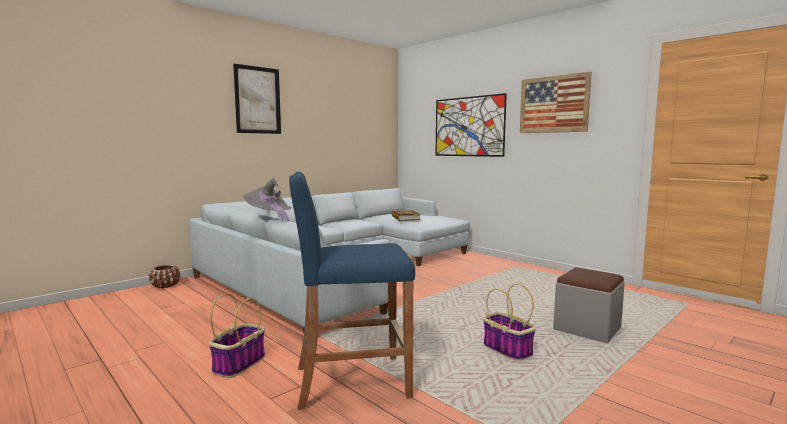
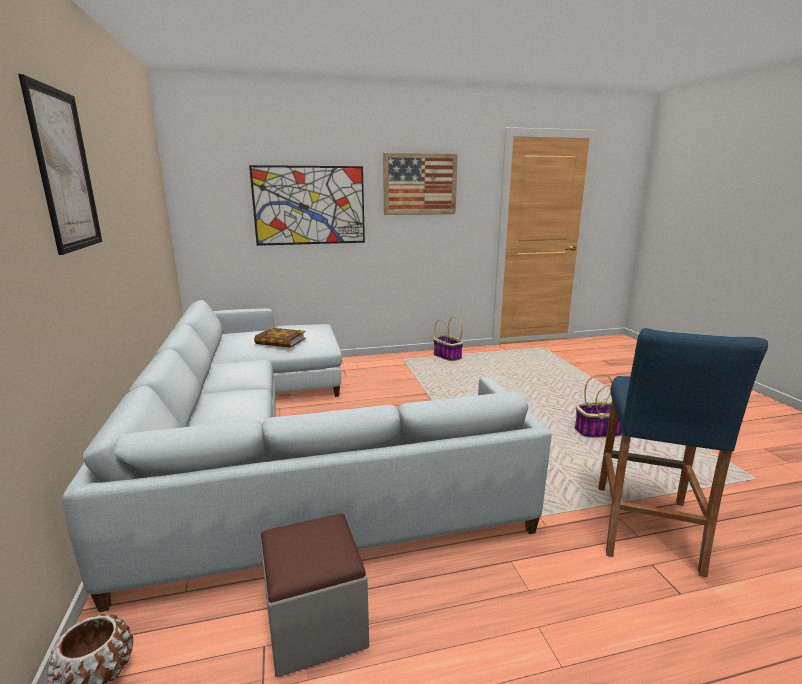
camera: 60 degrees left, 10 degrees up
(239, 364) = (581, 605): basket -> basket (446, 356)
(269, 218) = (400, 407): grey hat -> none
(587, 329) = (570, 391): grey ottoman -> grey ottoman (315, 624)

